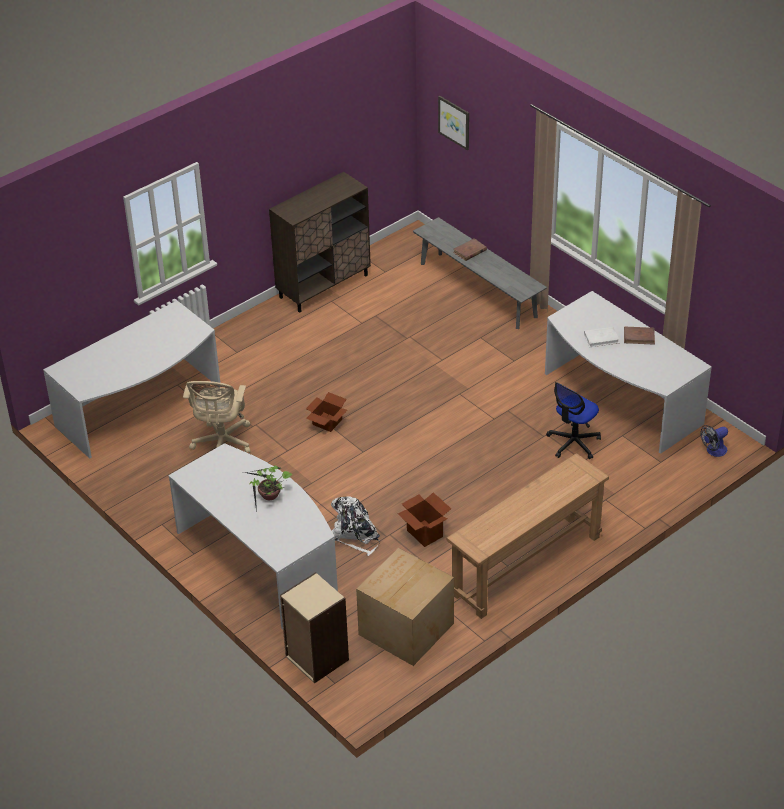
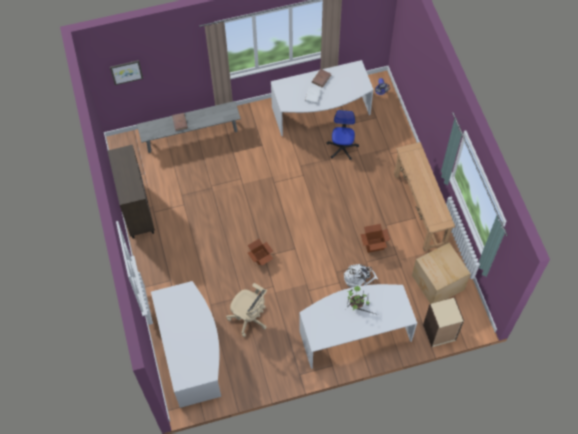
camera: 65 degrees left, 20 degrees up
(573, 443) = (342, 148): office chair -> office chair turned 150 degrees counterclockwise

